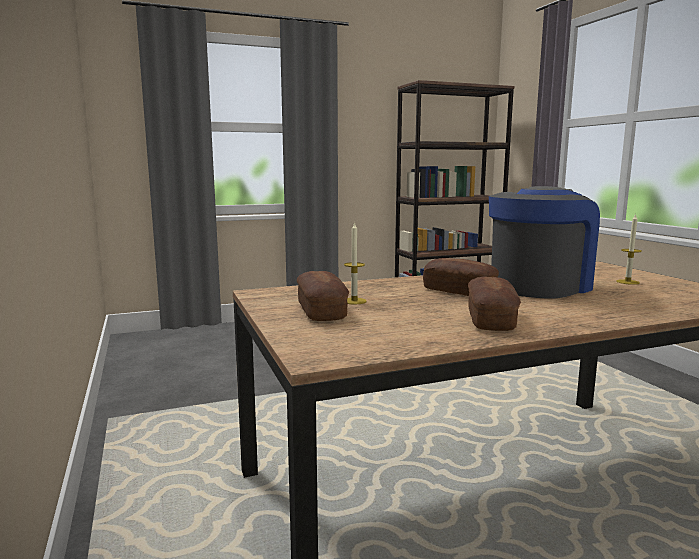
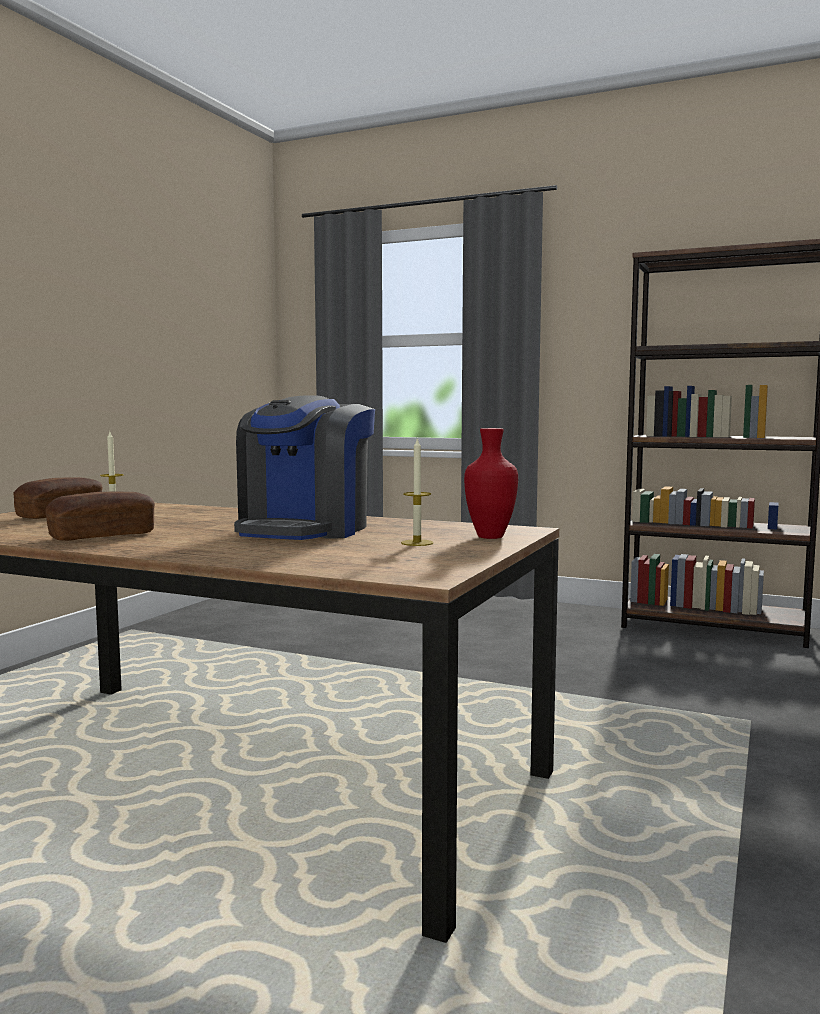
camera: 45 degrees right, 5 degrees down
(459, 292) = (212, 522): bread -> none
(539, 286) = (305, 530): coffee machine -> coffee machine turned 105 degrees clockwise
(622, 272) = (491, 537): none -> red vase

